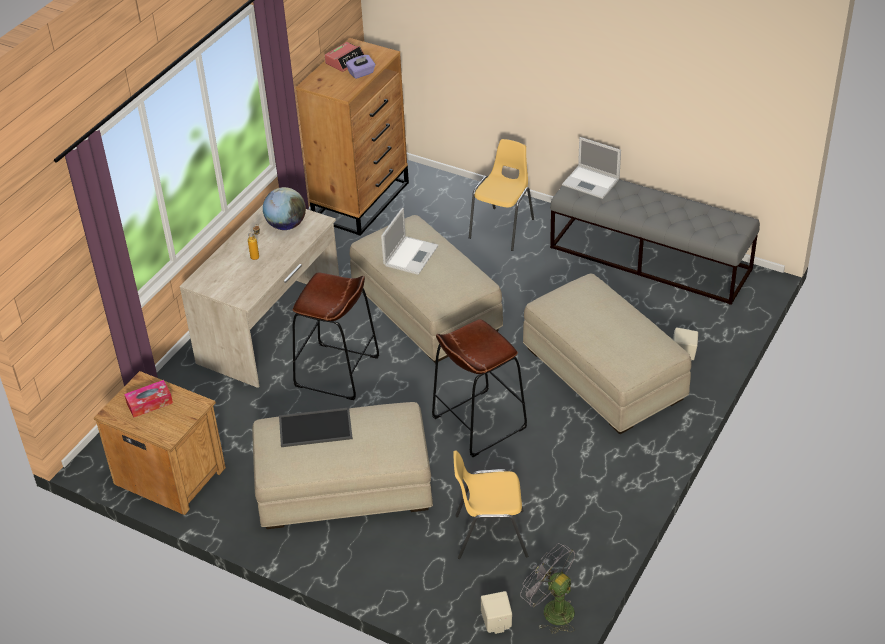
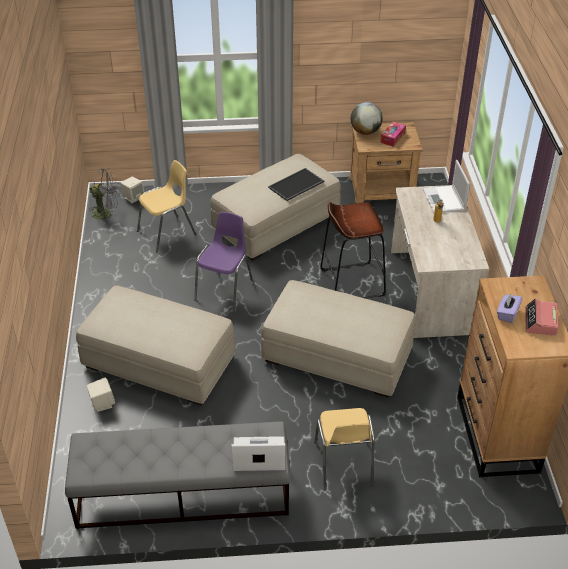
camera: 145 degrees right, 0 degrees up
(286, 225) = (446, 251): globe -> globe (365, 132)
(411, 255) = (354, 317): laptop -> laptop (444, 200)
(478, 422) = (225, 290): brown stool -> purple chair

